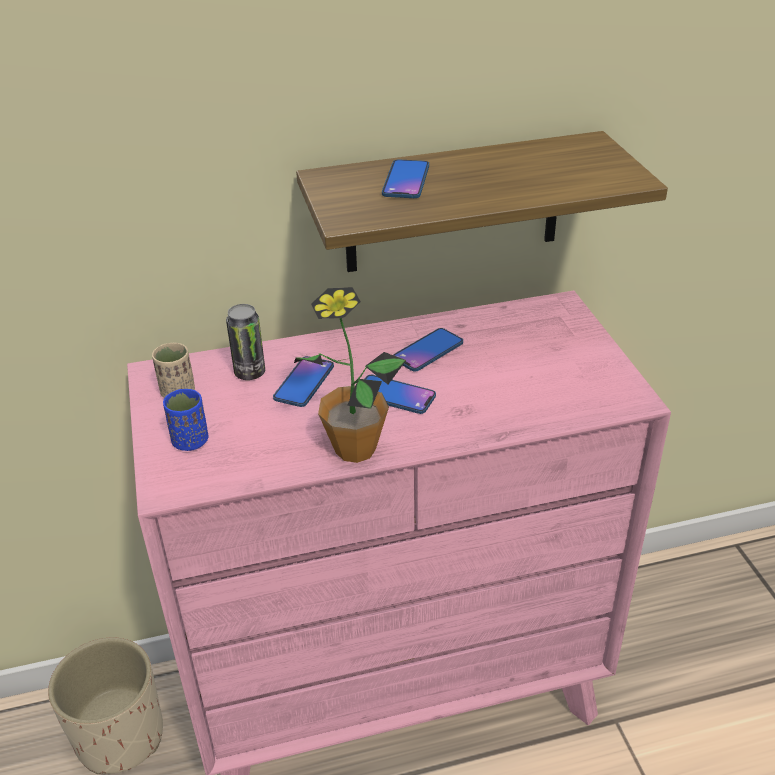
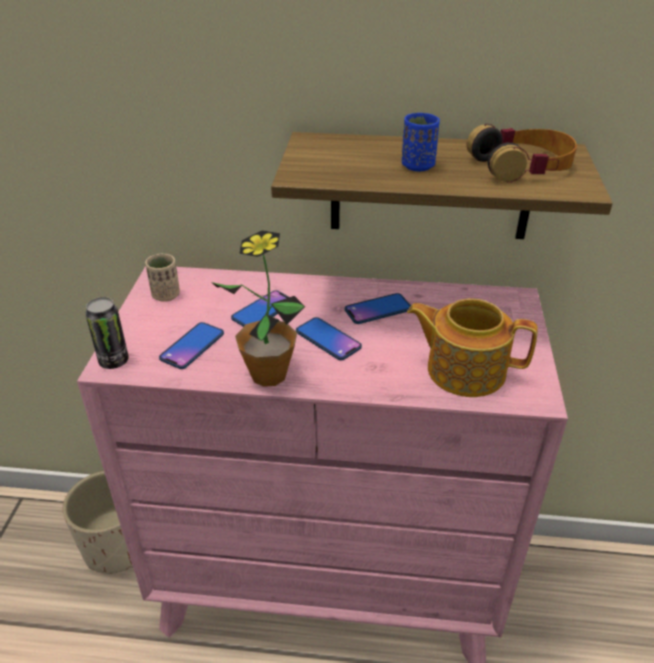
camera: 20 degrees right, 0 degrees up
(190, 441) = (150, 335): blue cup -> blue cup (417, 166)
(250, 373) = (227, 293): can -> can (114, 361)
(406, 180) = (373, 154): phone -> phone (192, 346)
(551, 390) = (464, 369): none -> teapot
(561, 165) = (522, 165): none -> headphones

